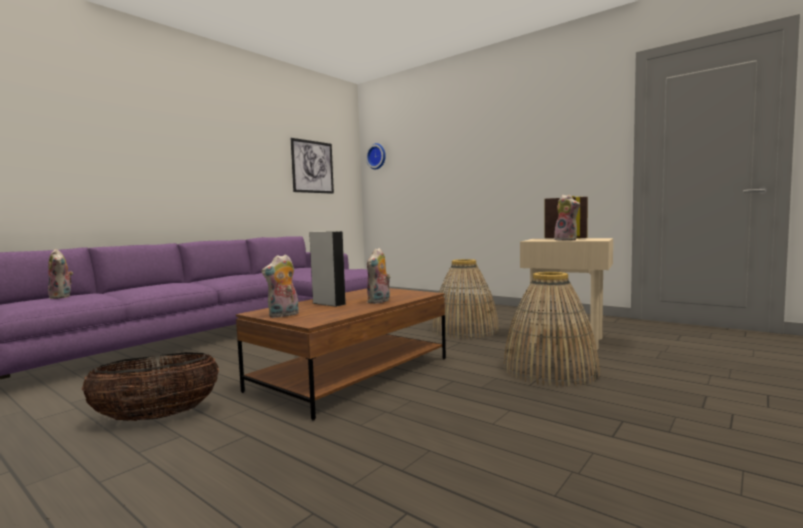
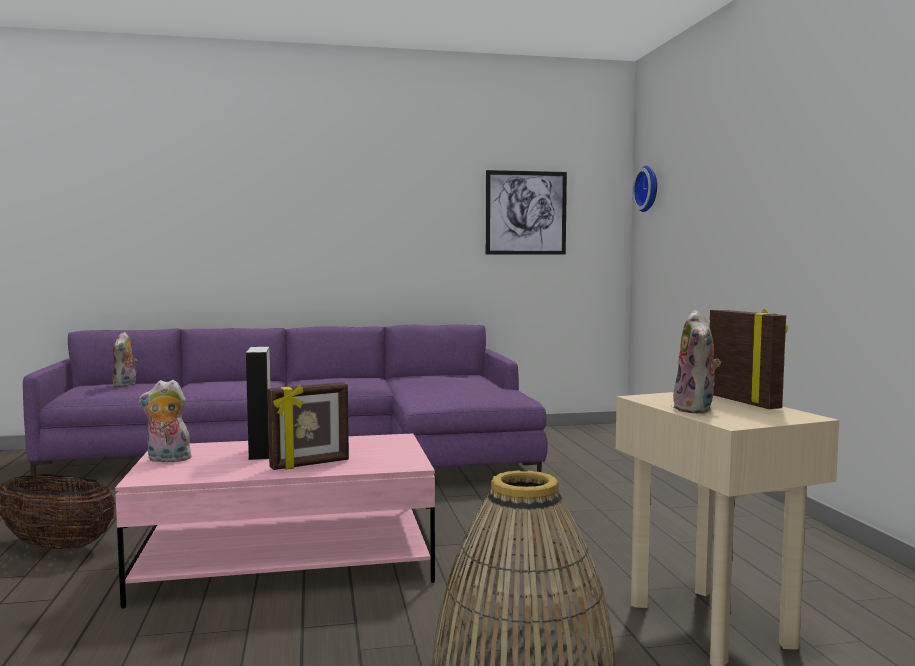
camera: 40 degrees right, 0 degrees up
(352, 374) = (287, 562): brown coffee table -> pink coffee table
(379, 301) = (310, 464): plush toy -> picture frame
(465, 330) = (589, 541): basket -> none

